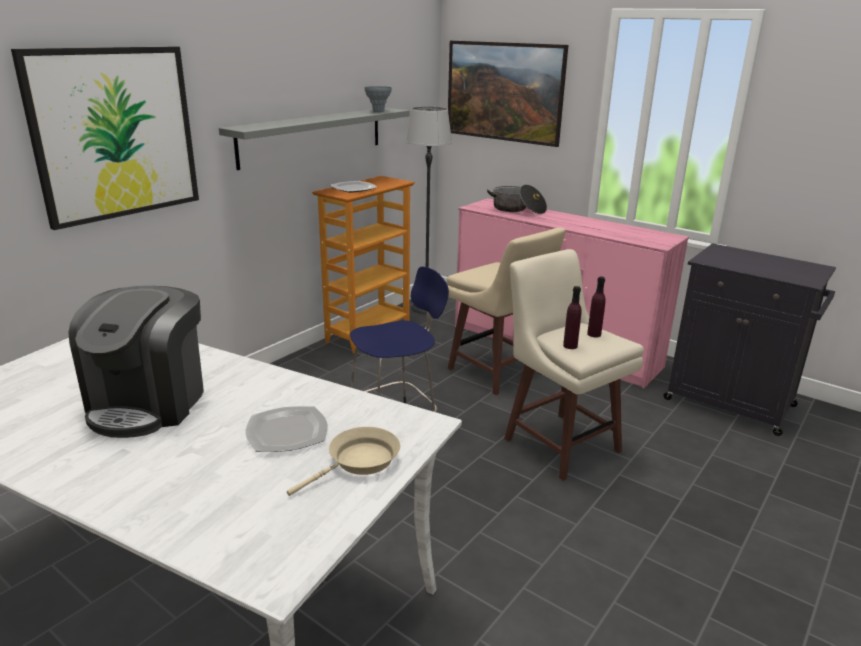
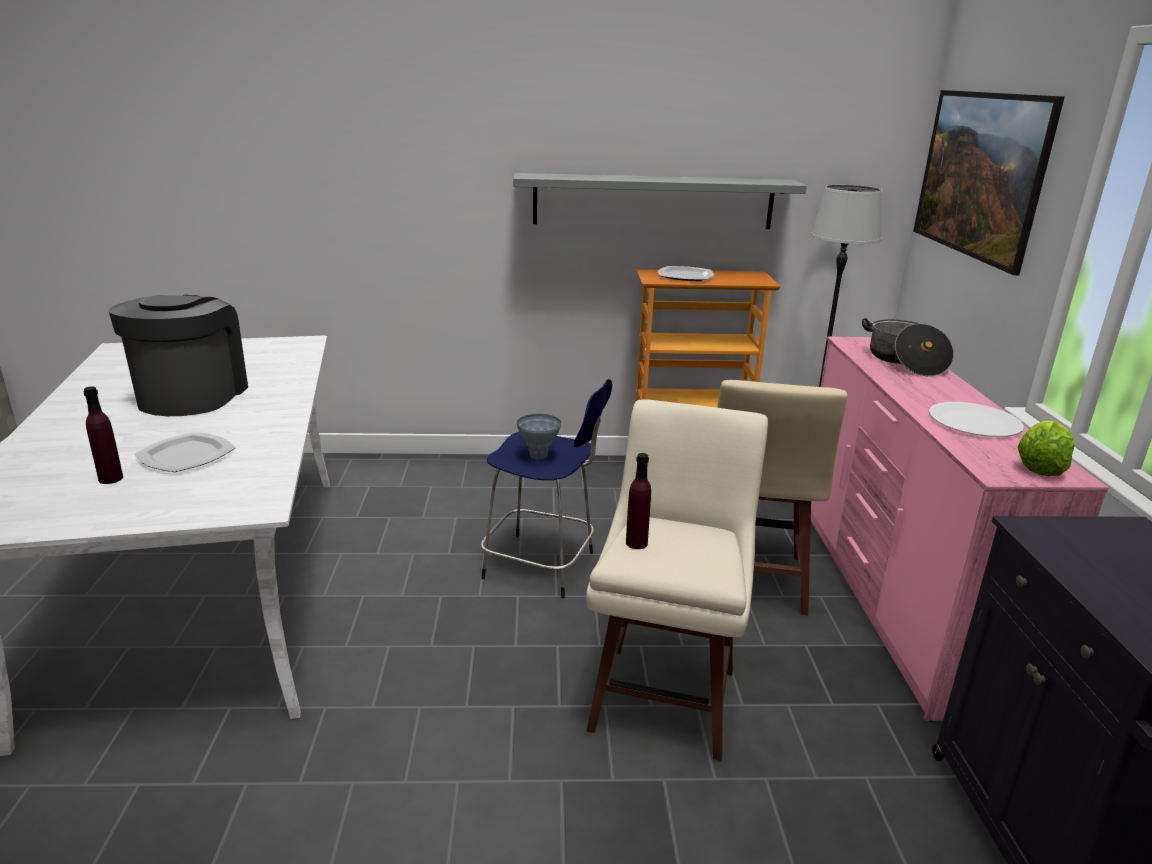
camera: 50 degrees right, 0 degrees up
(115, 134) = (393, 163): picture -> none
(149, 403) = (191, 396): coffee machine -> coffee machine turned 120 degrees clockwise
(359, 462) = (154, 500): beige frying pan -> none
(378, 111) = (755, 181): grey vase -> grey vase (538, 456)
(594, 334) = (701, 549): purple bottle -> purple bottle (111, 479)
(604, 227) = (974, 422): none -> white plate
(661, 237) = (1040, 467): none -> lettuce

